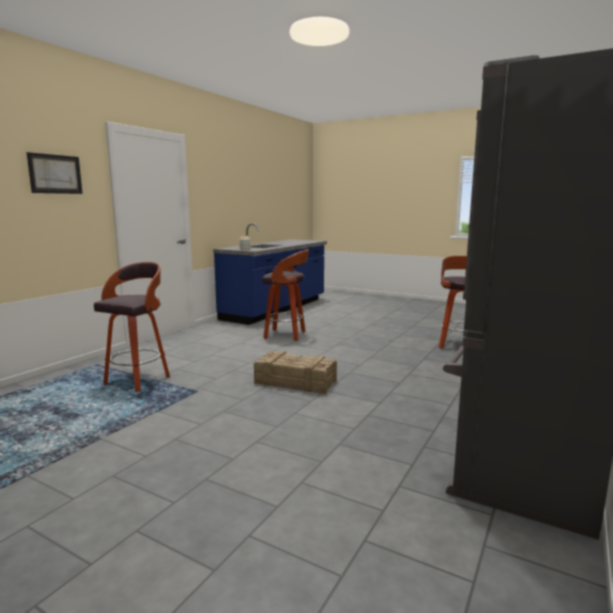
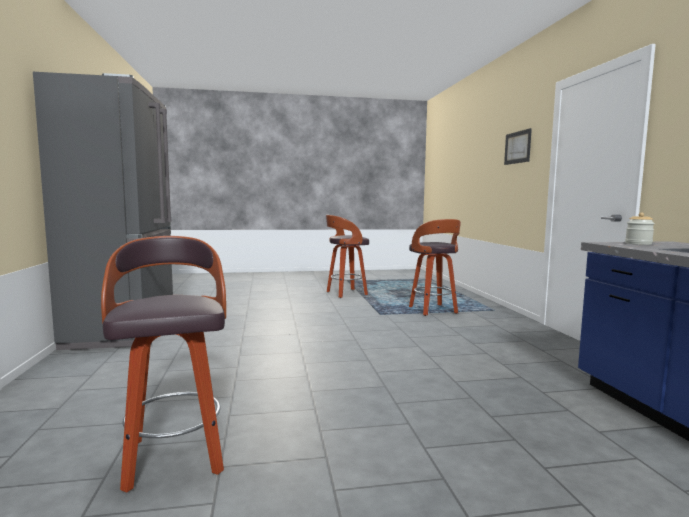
camera: 140 degrees right, 5 degrees down
(286, 335) = (483, 380): stool -> stool (345, 294)
(295, 382) = (332, 333): crate -> none

